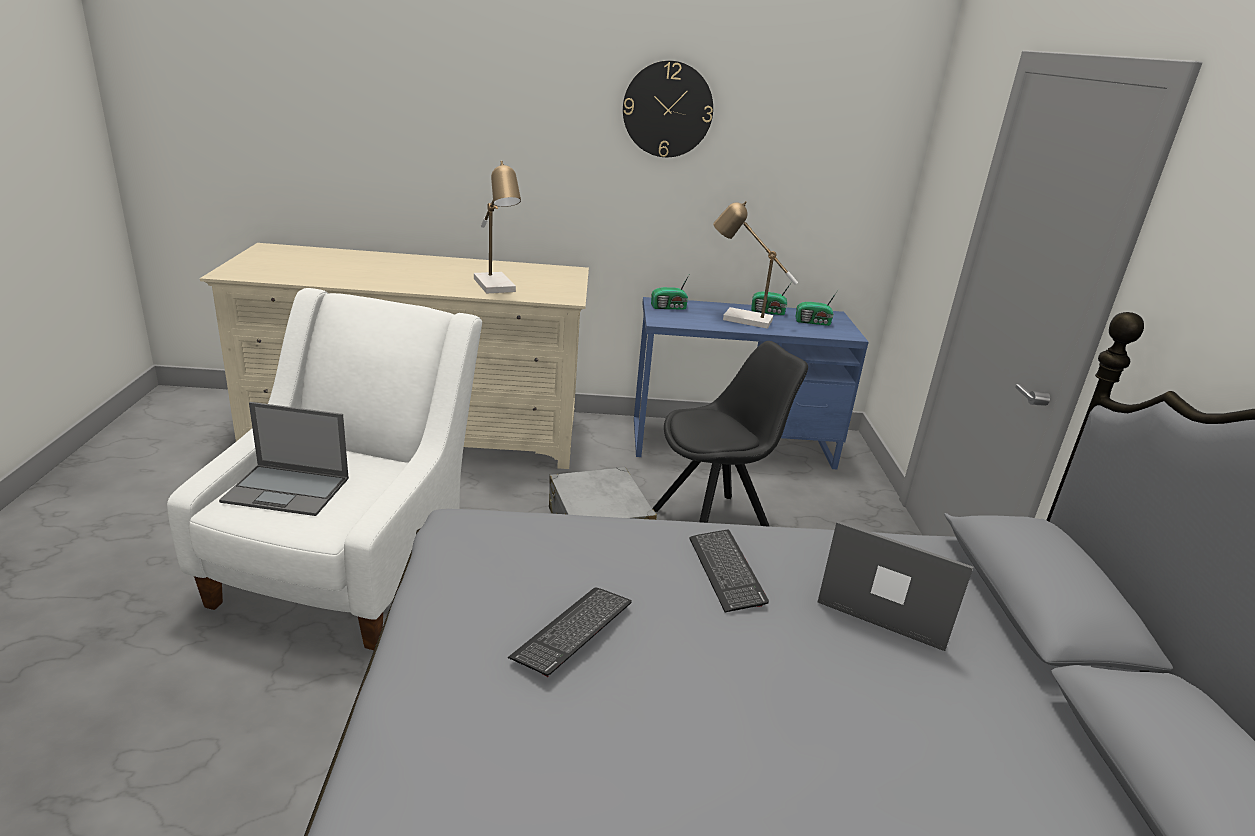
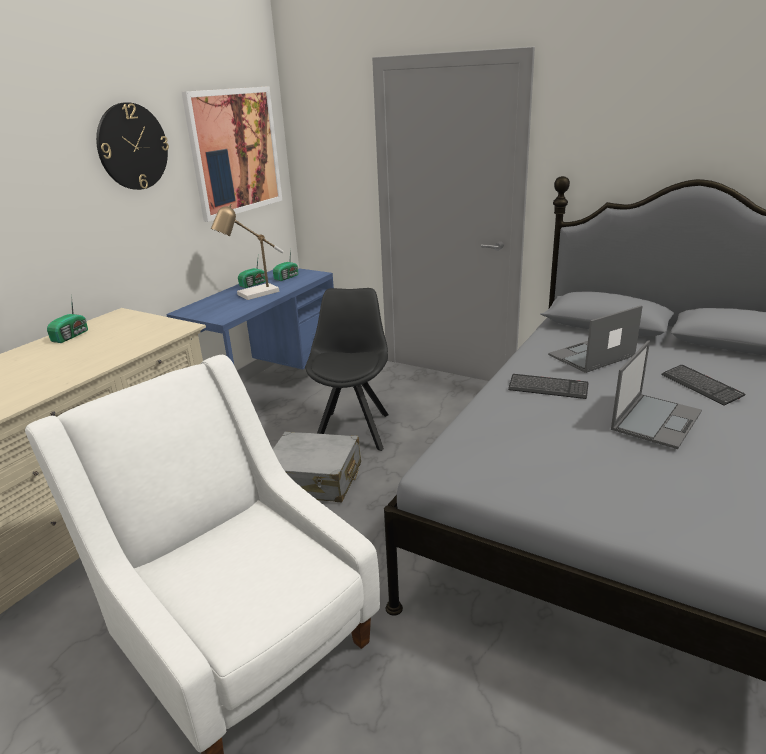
camera: 55 degrees left, 0 degrees up
(288, 490) = (239, 586): laptop -> laptop (656, 420)
(497, 287) = (113, 349): table lamp -> none
(572, 632) = (591, 448): keyboard -> keyboard (701, 386)
(669, 307) = (201, 310): radio -> radio (72, 336)
(820, 147) = (235, 152): none -> picture

